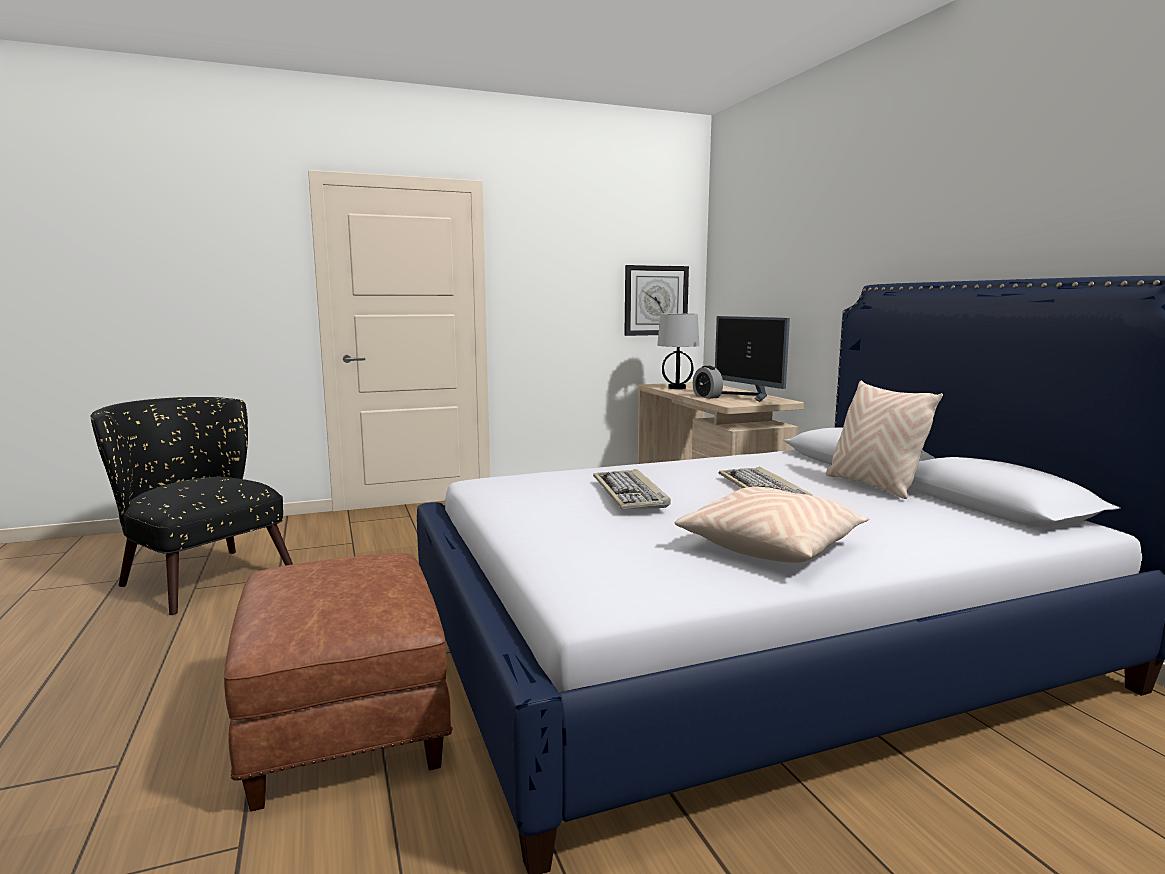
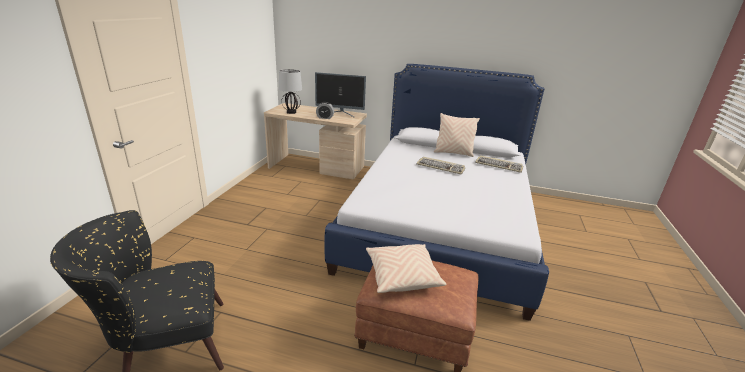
camera: 55 degrees left, 15 degrees up
(630, 493) = (422, 186): keyboard -> keyboard (499, 165)
(655, 300) = (259, 60): wall clock -> none
(771, 547) = (497, 191): beige pillow -> beige pillow (402, 276)

